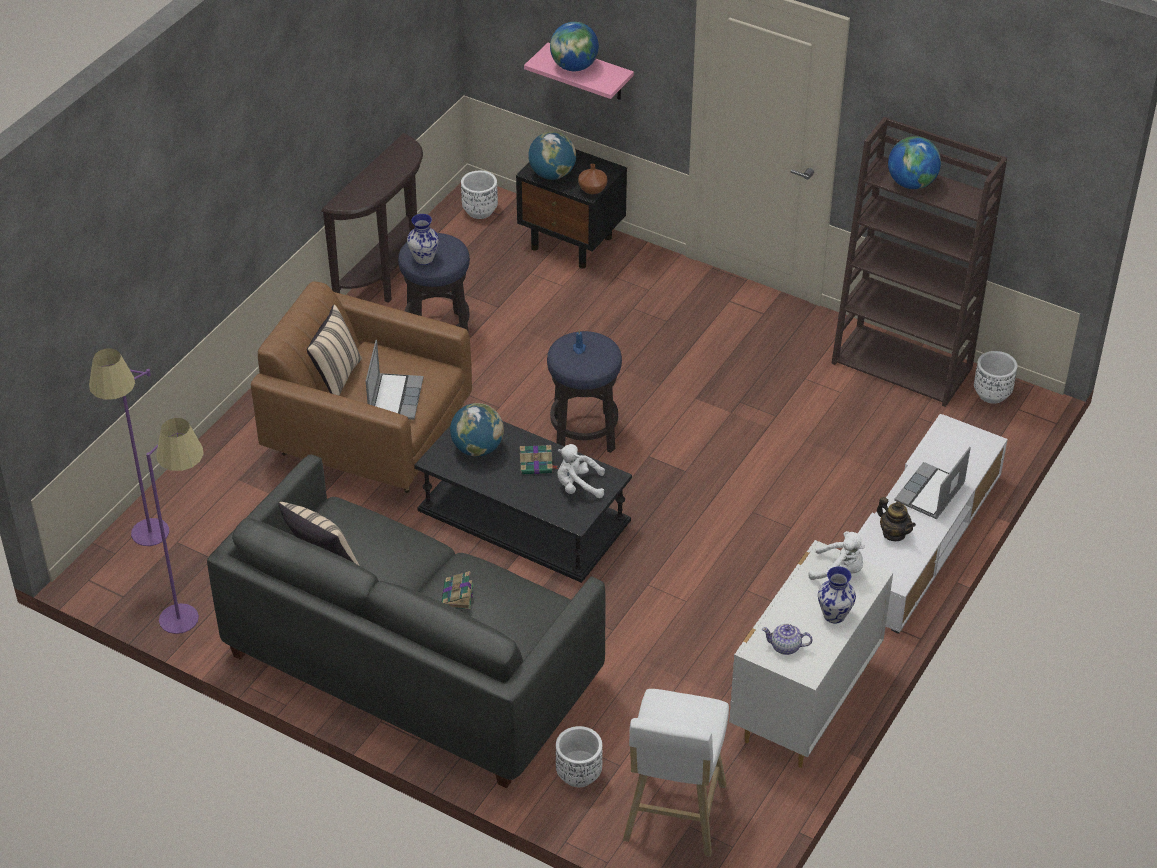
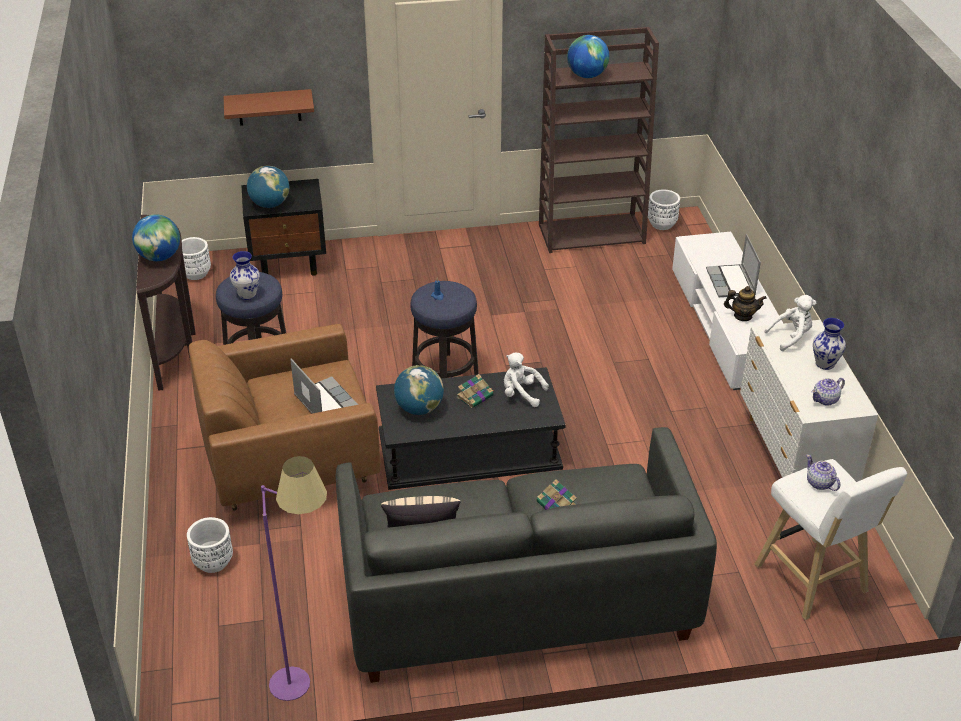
camera: 40 degrees left, 5 degrees down
(149, 545) = (196, 642): purple floor lamp -> none
(336, 378) = (260, 414): beige pillow -> none
(574, 67) = (264, 102): globe -> globe (160, 257)
(578, 486) = (521, 394): white plush toy -> white plush toy turned 60 degrees clockwise
(578, 775) = (721, 596): white planter -> white planter (213, 562)
(590, 72) = (269, 107): pink shelf -> brown shelf
(593, 189) = (311, 201): brown vase -> none
(680, 714) = (819, 483): none -> teapot

